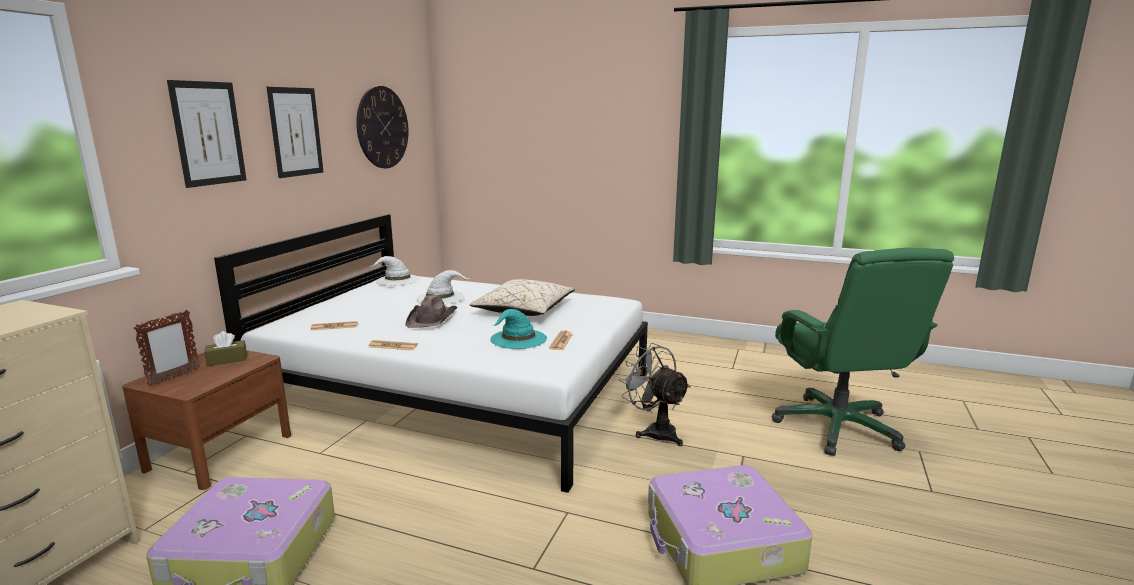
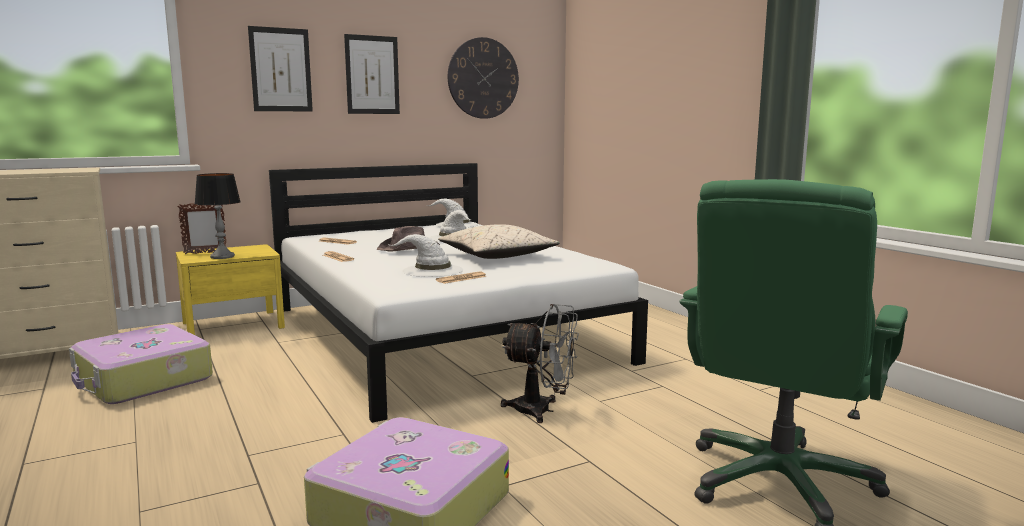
camera: 40 degrees right, 5 degrees down
(215, 376) = (222, 256): none -> table lamp
(220, 452) = (233, 325): brown nightstand -> yellow nightstand
(227, 359) = (250, 250): brown tissue box -> none
(518, 339) = (432, 270): turquoise hat -> white hat
(655, 431) = (542, 411): grey fan -> grey fan turned 105 degrees clockwise

